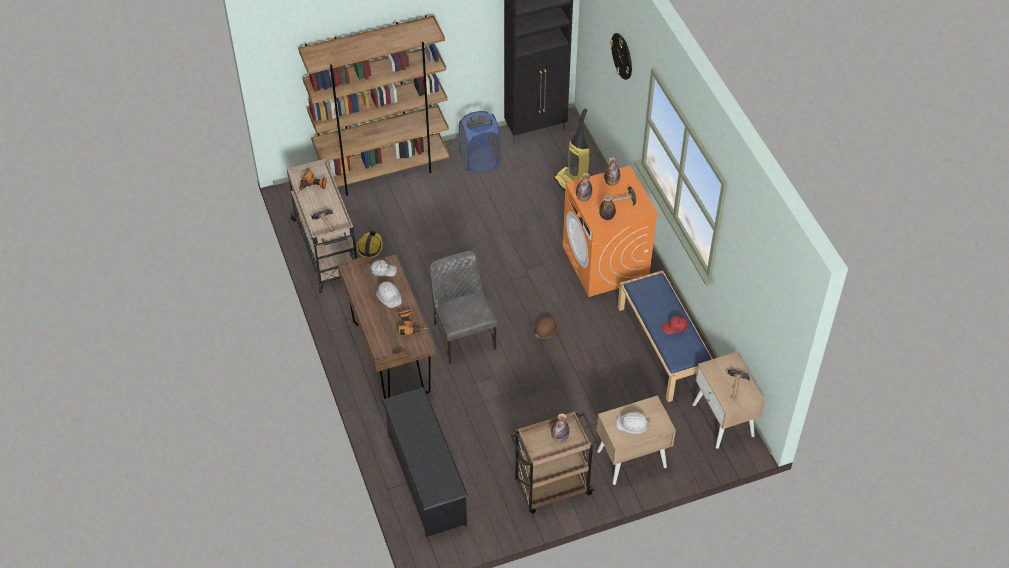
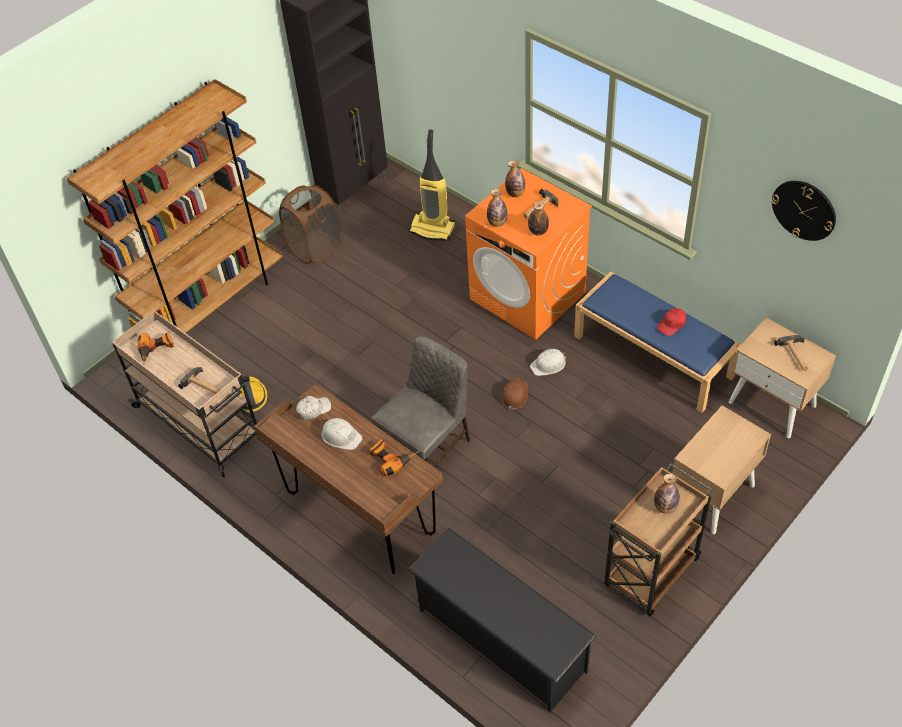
camera: 25 degrees left, 0 degrees up
(463, 335) = (427, 446): grey chair -> grey chair turned 90 degrees clockwise
(480, 161) = (315, 248): blue laundry basket -> brown laundry basket
(622, 56) = (461, 43): wall clock -> wall clock (804, 210)
(632, 424) = (721, 451): white hard hat -> white hard hat (548, 364)

